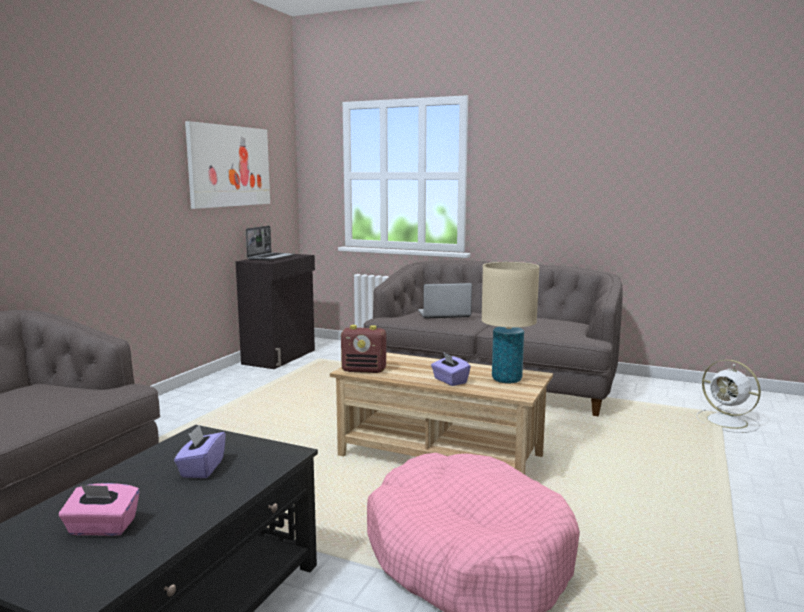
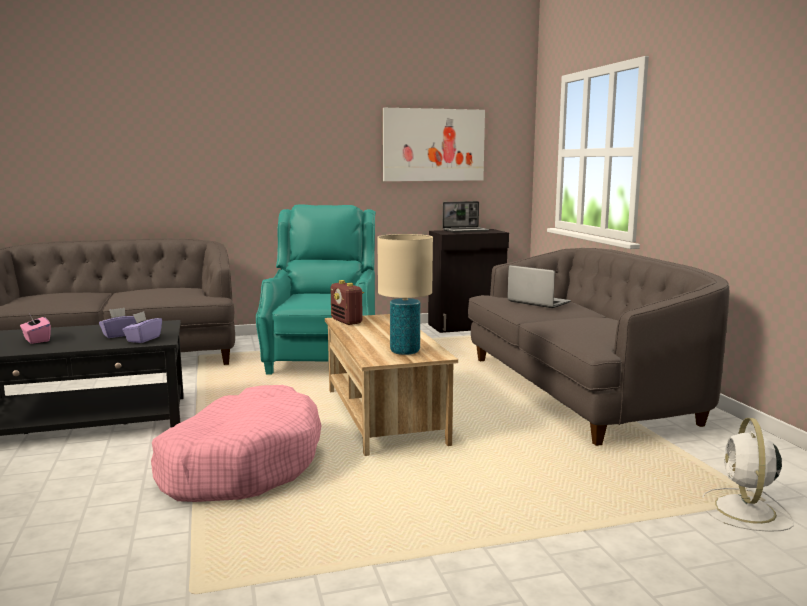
camera: 50 degrees right, 0 degrees up
(240, 429) = (323, 359): none -> turquoise armchair
(450, 381) = (367, 341): purple tissue box -> purple tissue box (143, 339)

